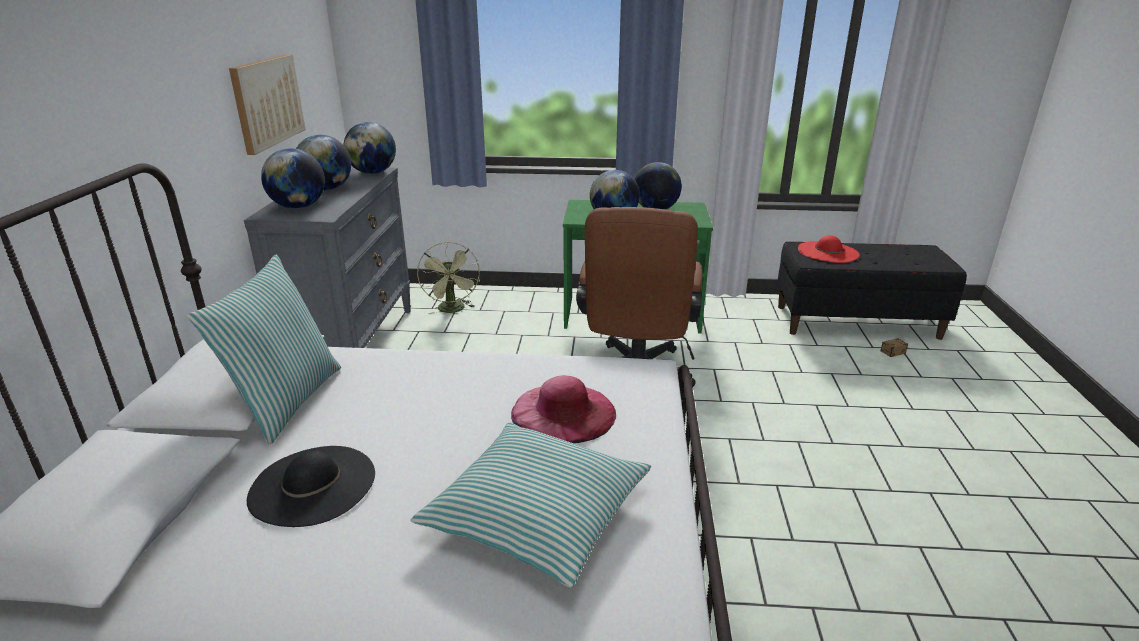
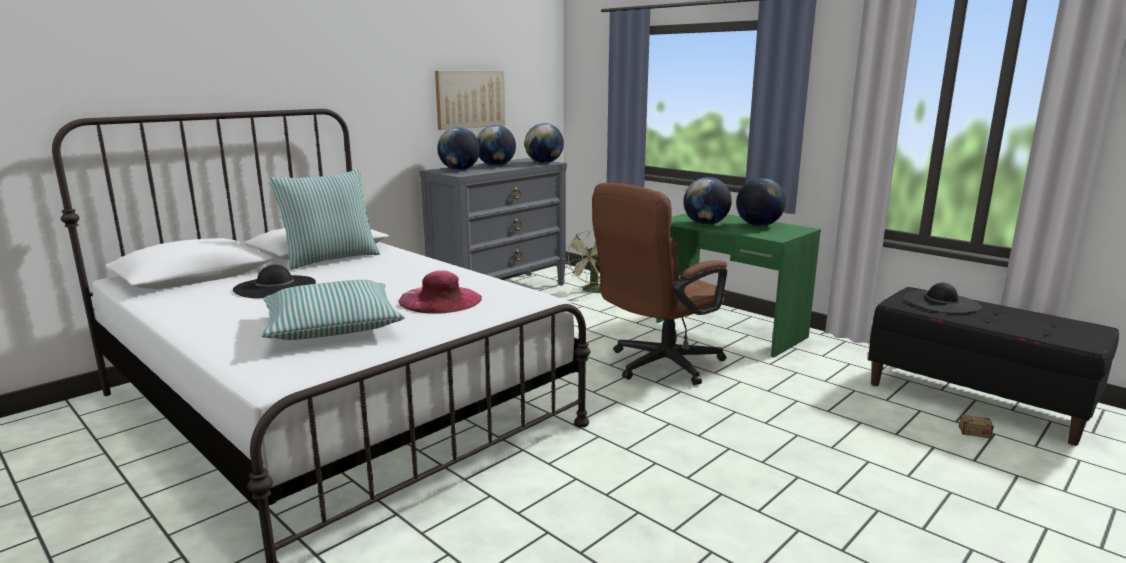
camera: 40 degrees right, 10 degrees down
(828, 252) = (941, 302): red hat -> black hat

